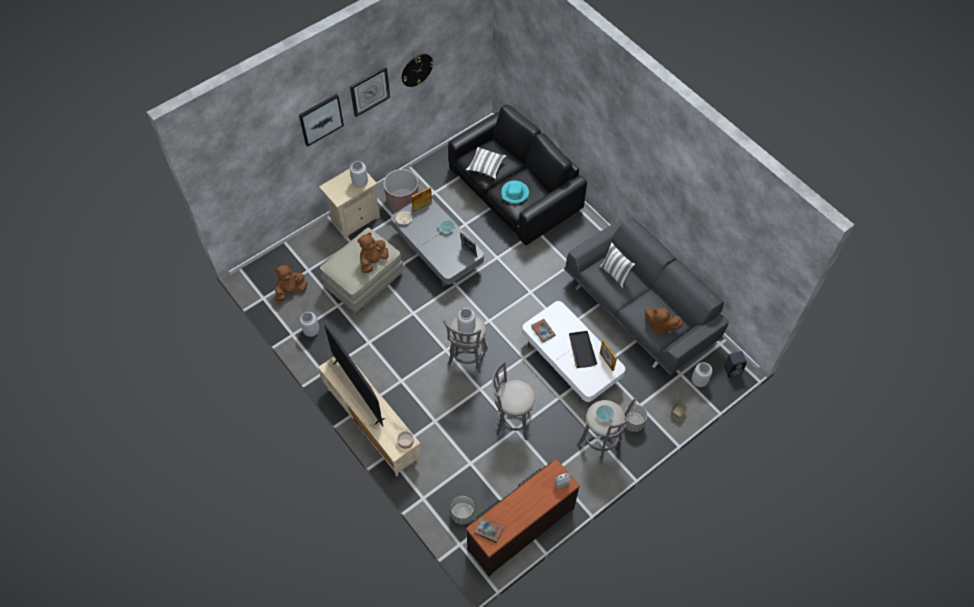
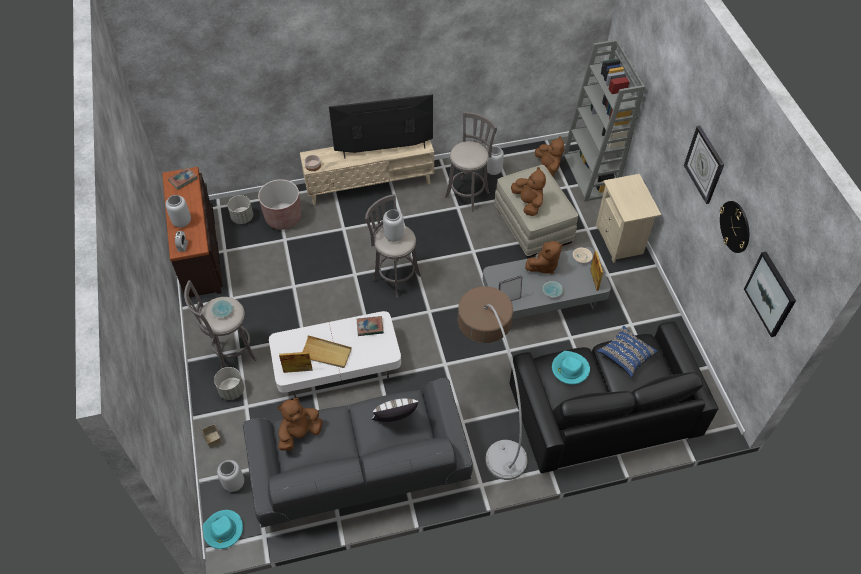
camera: 115 degrees right, 5 degrees down
(287, 258) = (590, 175): none -> grey bookcase
(320, 119) = (673, 114): picture -> picture (770, 294)
(360, 182) = (630, 207): grey vase -> grey vase (182, 222)
(402, 201) = (628, 290): brown planter -> brown planter (283, 218)
(424, 240) = (544, 266): none -> brown plush toy
(486, 167) = (626, 356): white pillow -> blue pillow
(511, 421) = (304, 286): grey stool -> grey stool (468, 193)
(552, 251) = (490, 410): none -> floor lamp
(582, 350) = (326, 353): black tray -> beige tray
(733, 369) = (223, 530): black speaker -> turquoise hat

